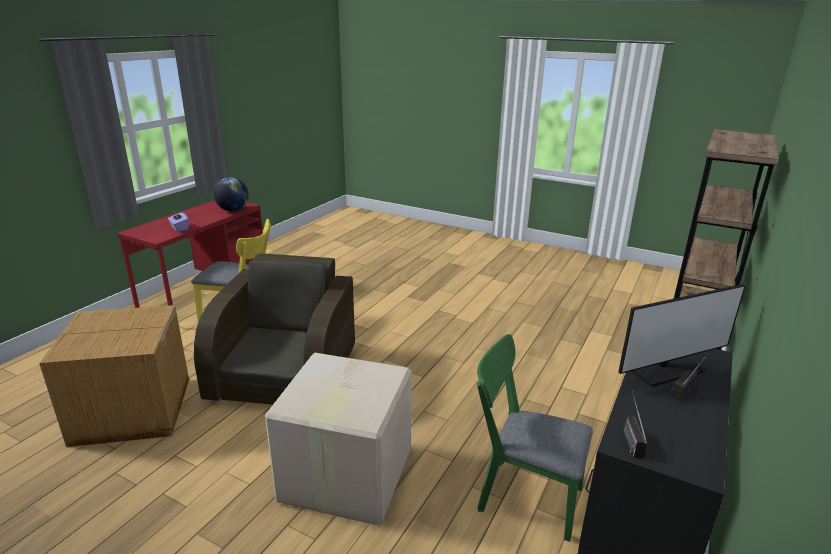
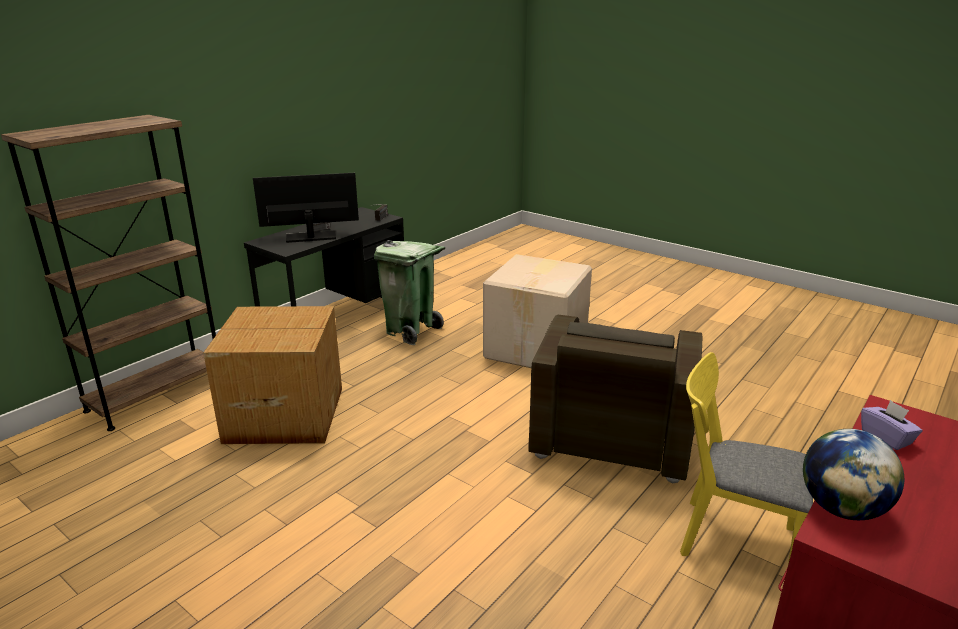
camera: 170 degrees left, 0 degrees up
(134, 411) = (758, 407): cardboard box -> cardboard box (284, 414)
(522, 495) = (411, 331): green chair -> green trash can

